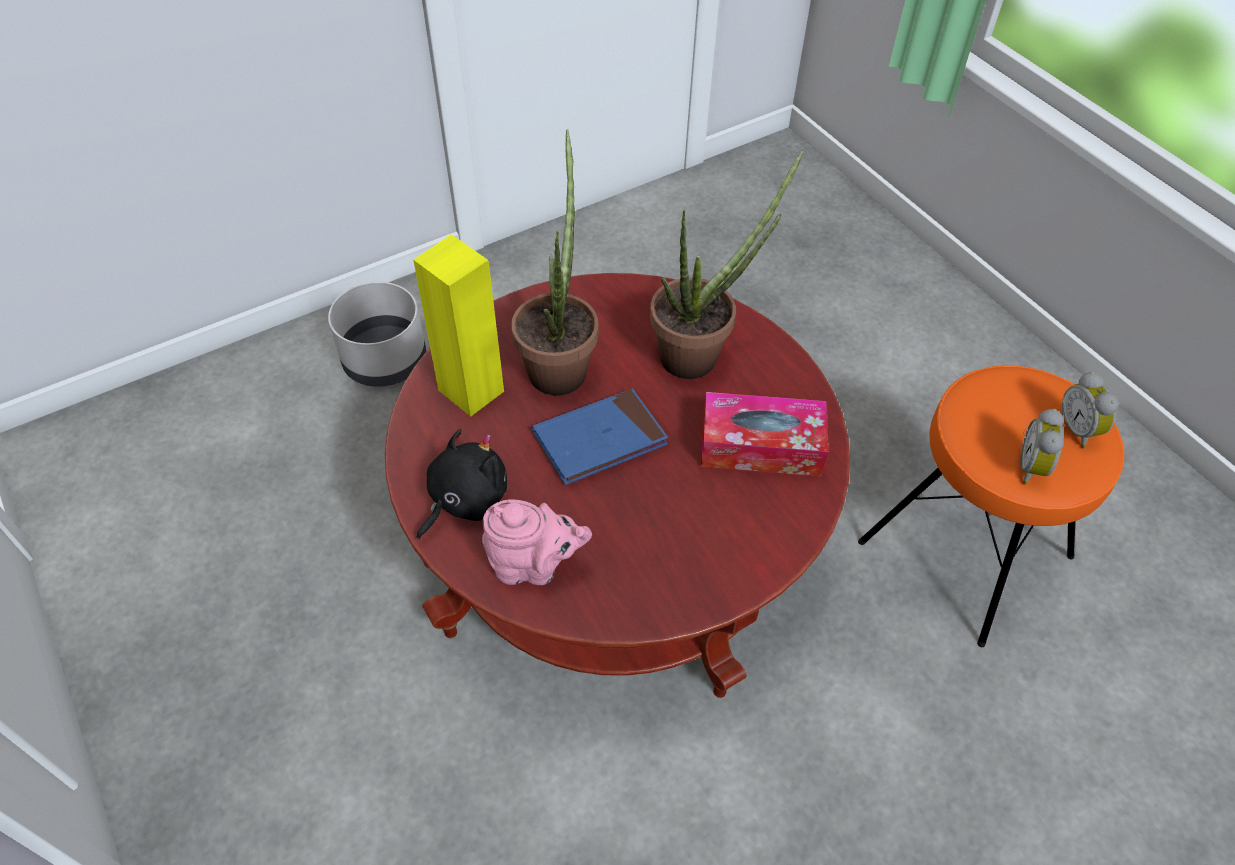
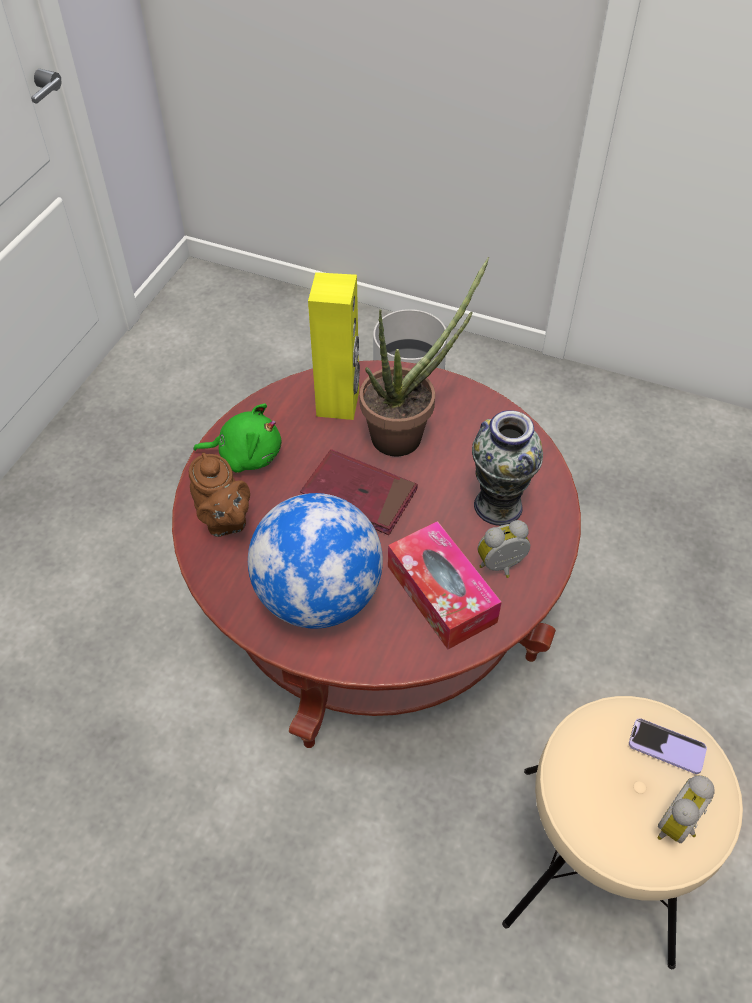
camera: 55 degrees right, 0 degrees up
(464, 500) = (246, 455): black plush toy -> green plush toy
(534, 565) = (224, 521): pink teapot -> brown teapot
(600, 440) = (359, 495): blue book -> red book
(692, 537) = (319, 596): none -> globe
(699, 353) = (497, 506): potted plant -> vase
(967, 549) = (596, 863): orange stool -> beige stool
(1010, 394) = (666, 747): none -> phone
(1033, 468) = (594, 805): alarm clock -> alarm clock (501, 567)

